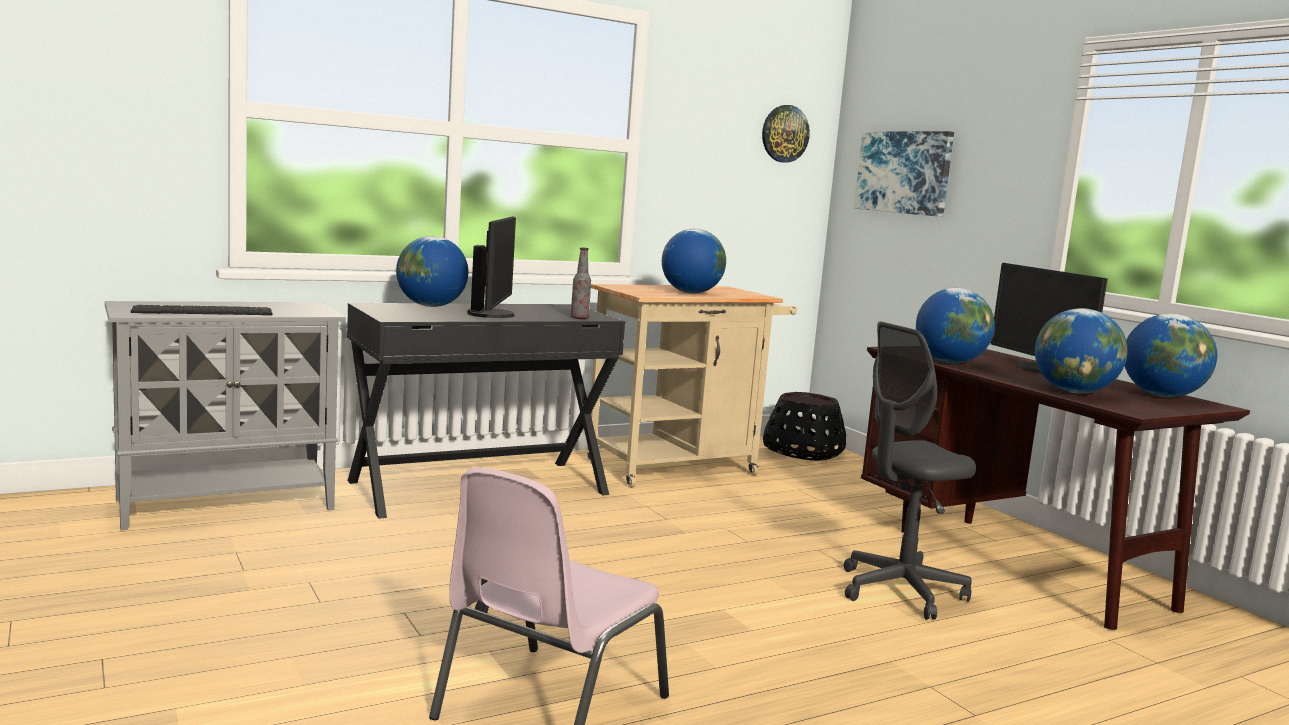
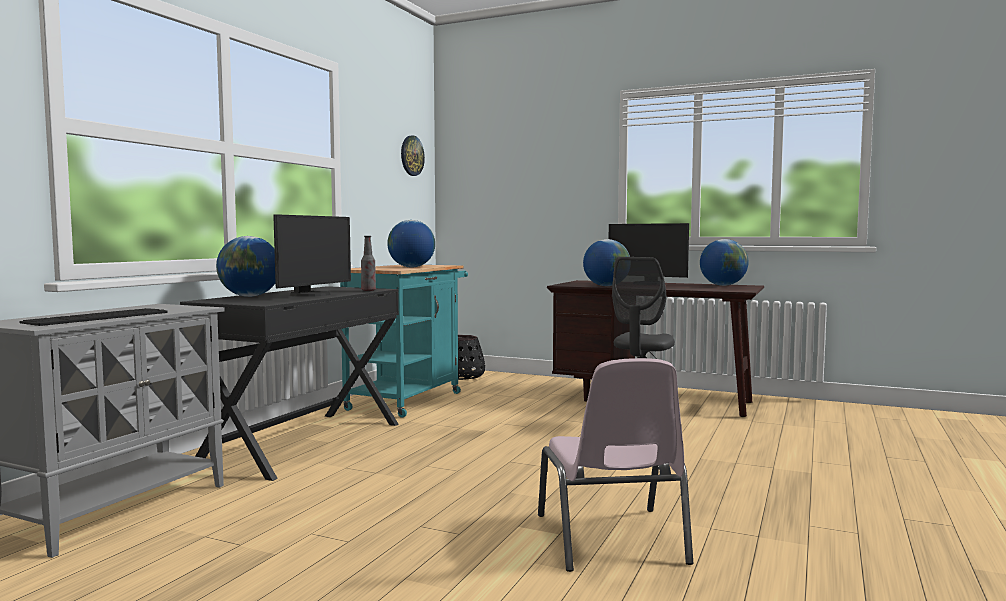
camera: 35 degrees left, 5 degrees down
(493, 314) = (312, 295): monitor -> monitor turned 60 degrees clockwise
(681, 467) = (408, 399): beige cart -> turquoise cart
(904, 172) = (498, 178): picture -> none
(1074, 392) = (695, 288): globe -> none

